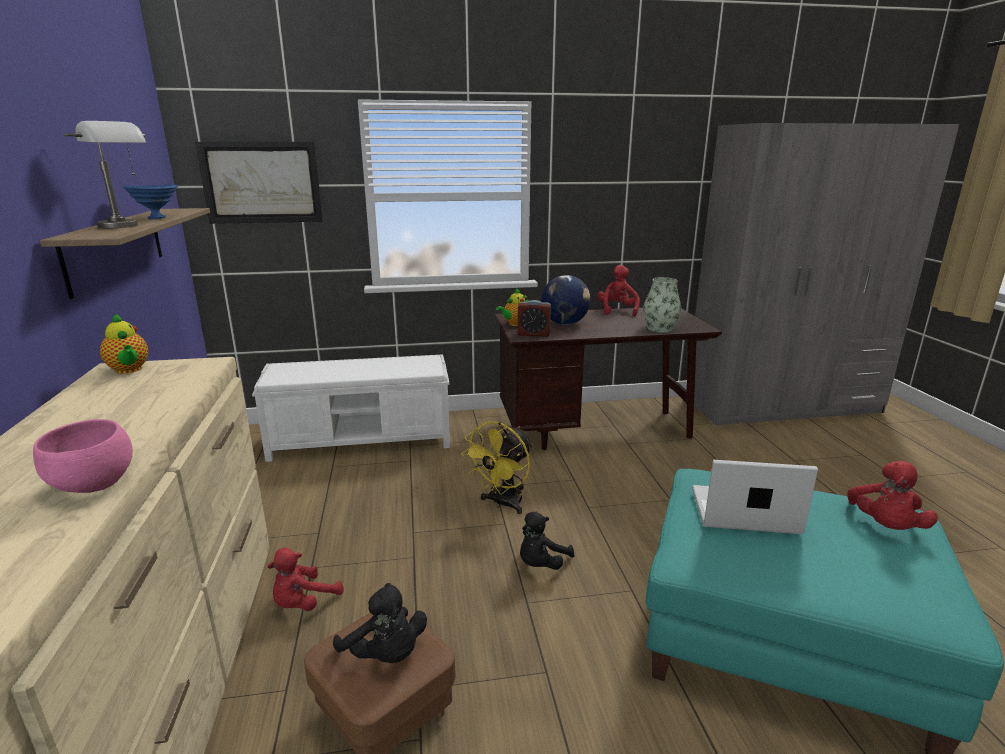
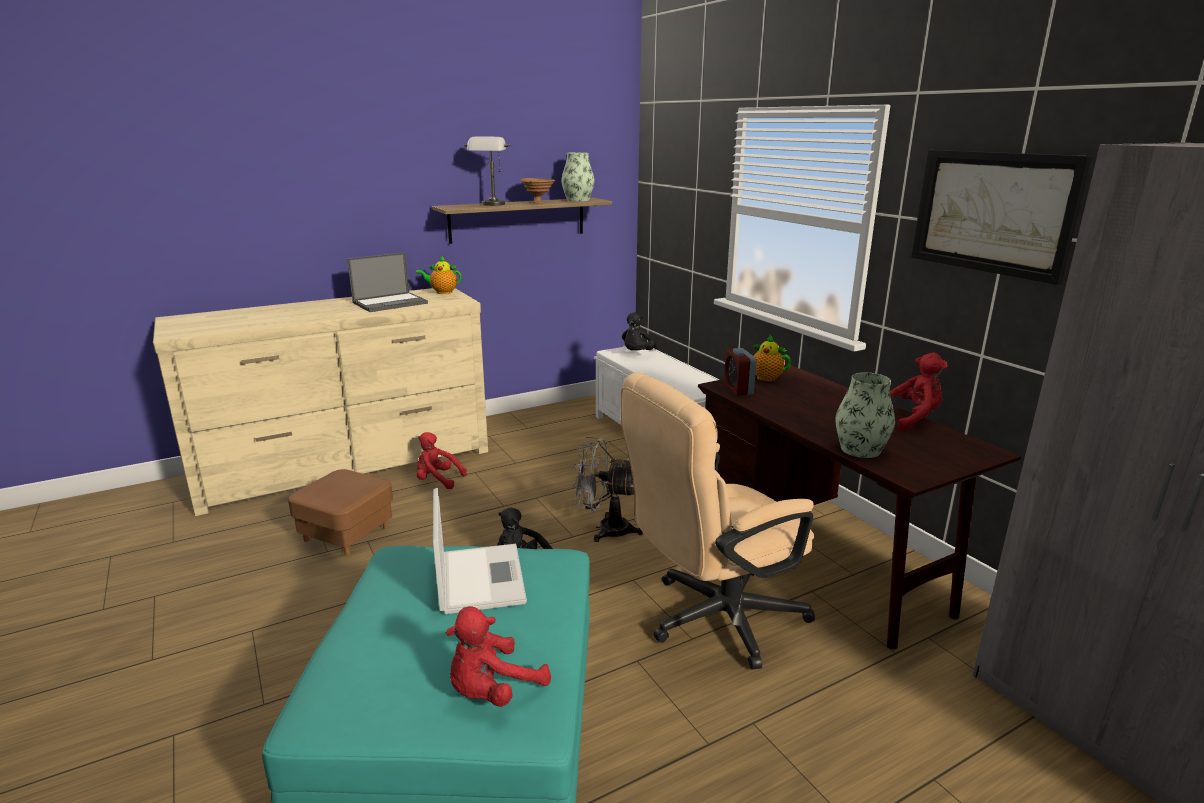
camera: 70 degrees right, 0 degrees up
(96, 485) = (293, 319): pink bowl -> none
(128, 404) = (391, 303): none -> laptop
(129, 370) = (442, 292): teapot -> teapot turned 60 degrees clockwise
(156, 218) = (538, 202): blue bowl -> brown bowl
(173, 211) = (578, 200): none -> vase
(262, 182) = (676, 184): picture -> picture (992, 212)
(385, 655) = (338, 490): black plush toy -> black plush toy (637, 354)
(502, 504) = (605, 529): yellow fan -> grey fan
(565, 323) = (802, 398): globe -> none
(650, 486) = (712, 620): none -> beige office chair
(885, 527) = (492, 691): red plush toy -> red plush toy turned 45 degrees counterclockwise

